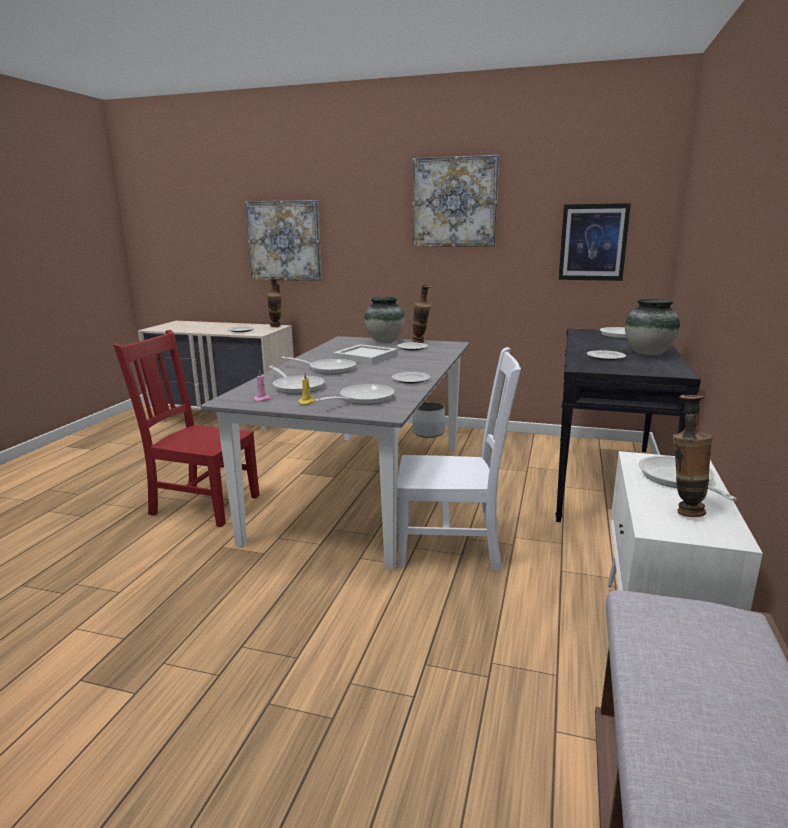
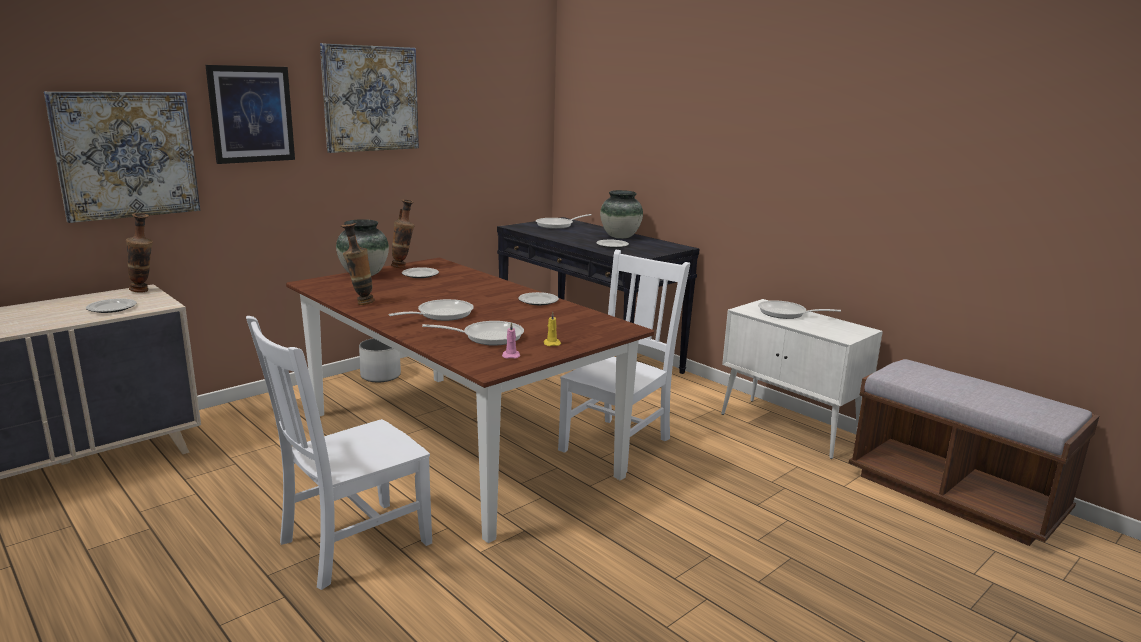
camera: 60 degrees left, 0 degrees up
(202, 504) = (350, 544): red chair -> white chair
(362, 399) = (573, 326): frying pan -> none
(363, 488) = (457, 444): grey dining table -> brown dining table
(364, 357) = (419, 295): white tray -> none
(593, 242) = (498, 139): picture -> picture (251, 114)
(683, 510) = (827, 326): vase -> vase (360, 303)

